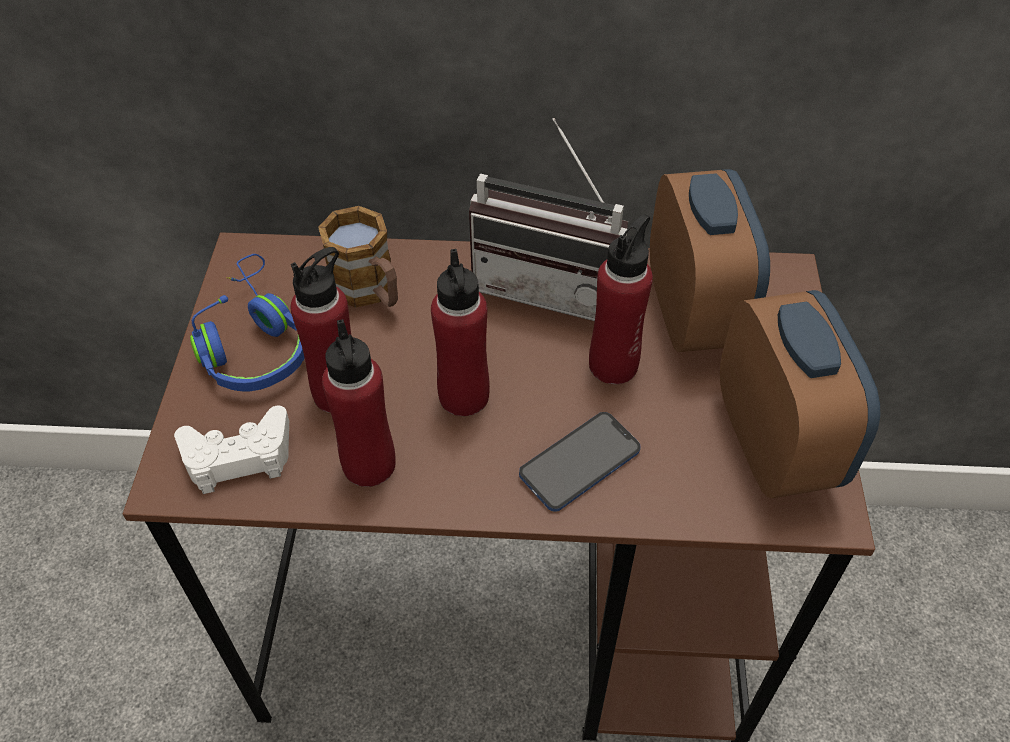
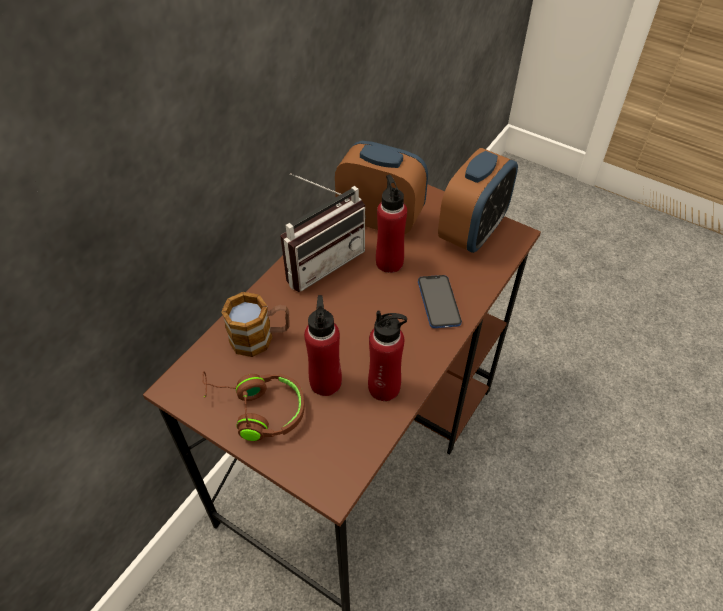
camera: 60 degrees left, 0 degrees up
(238, 456) = (338, 447): white game controller -> none
(253, 343) = (255, 410): blue headphones -> brown headphones
(463, 396) = (367, 328): red bottle -> none
(774, 444) = (472, 232): alarm clock -> alarm clock turned 105 degrees clockwise

